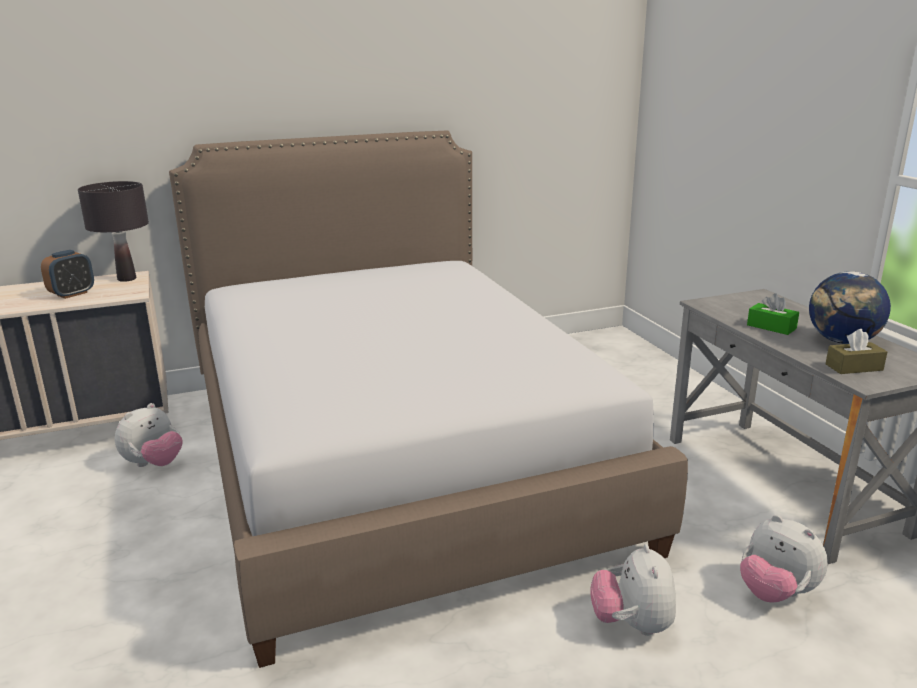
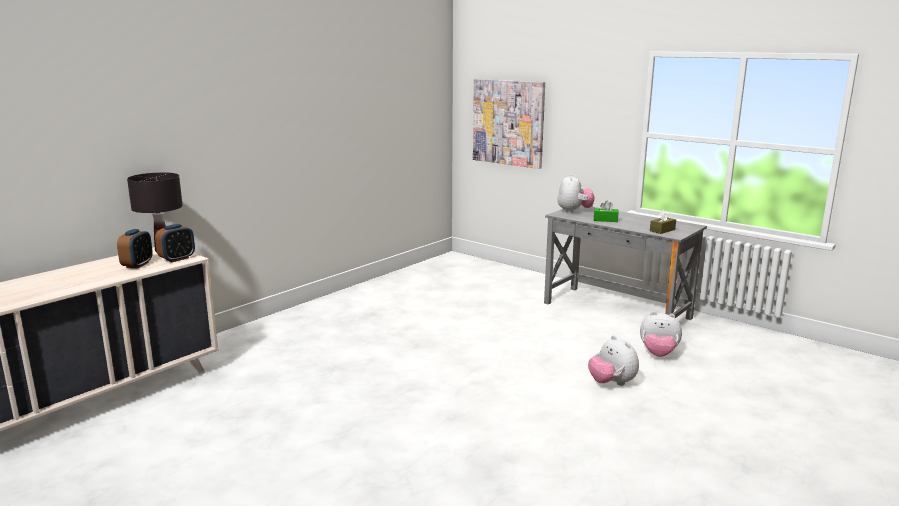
camera: 30 degrees left, 5 degrees down
(119, 293) = (177, 259): none -> alarm clock
(154, 464) = (230, 387): plush toy -> plush toy (574, 211)
(395, 459) = (400, 346): bed -> none
(700, 141) = (508, 122): none -> picture
(842, 341) = (643, 221): globe -> none

